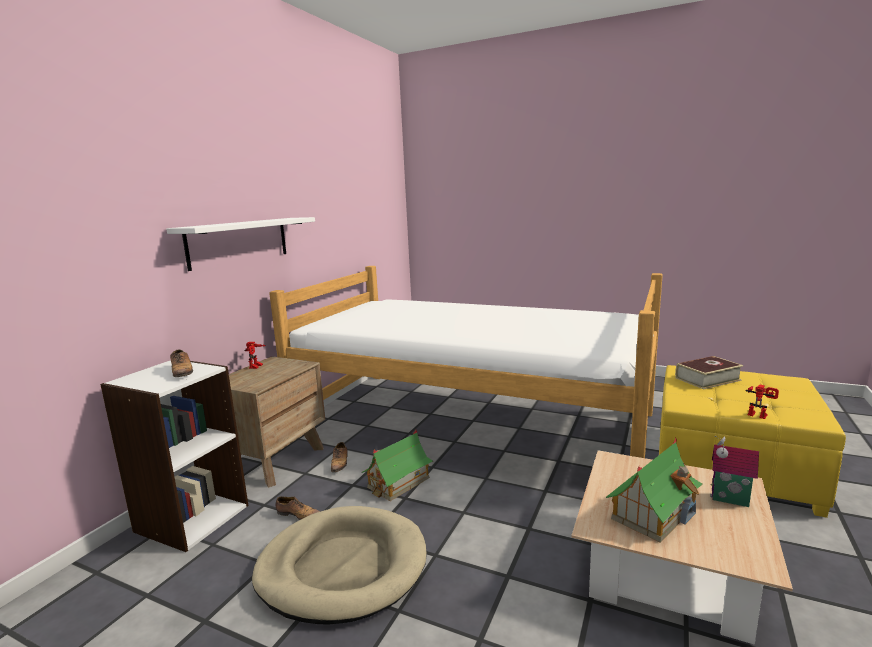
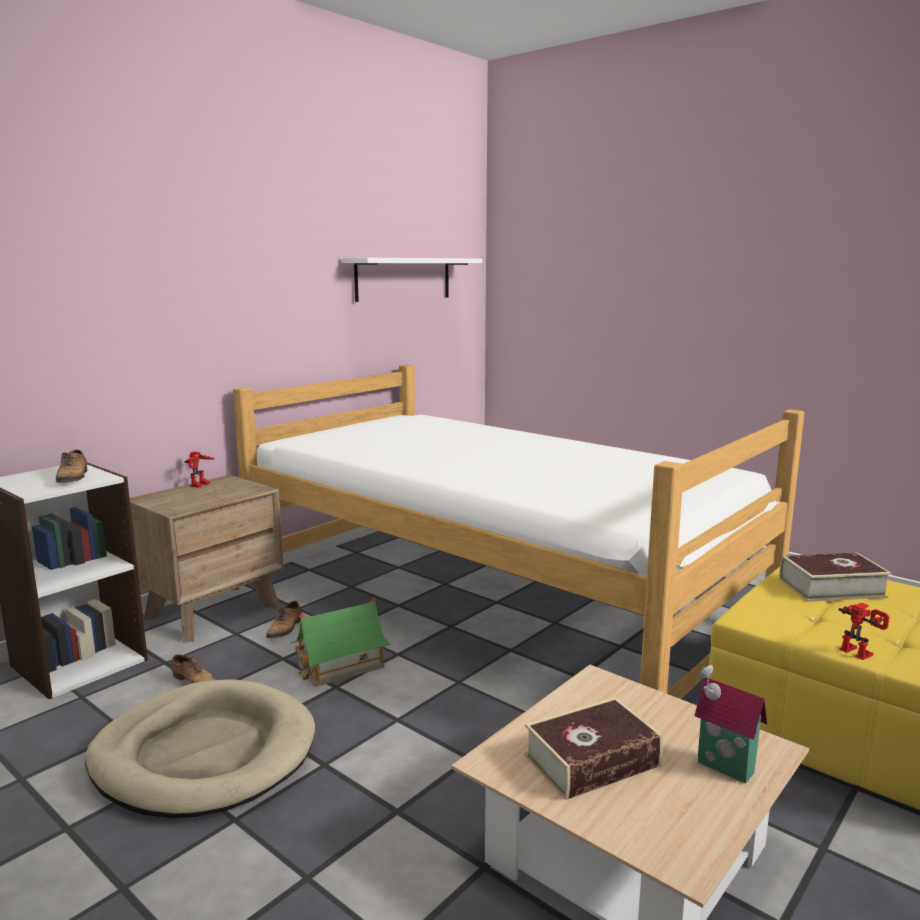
camera: 15 degrees right, 0 degrees up
(239, 242) = (193, 320): white shelf -> white shelf (403, 278)
(653, 512) = (592, 761): toy house -> book

